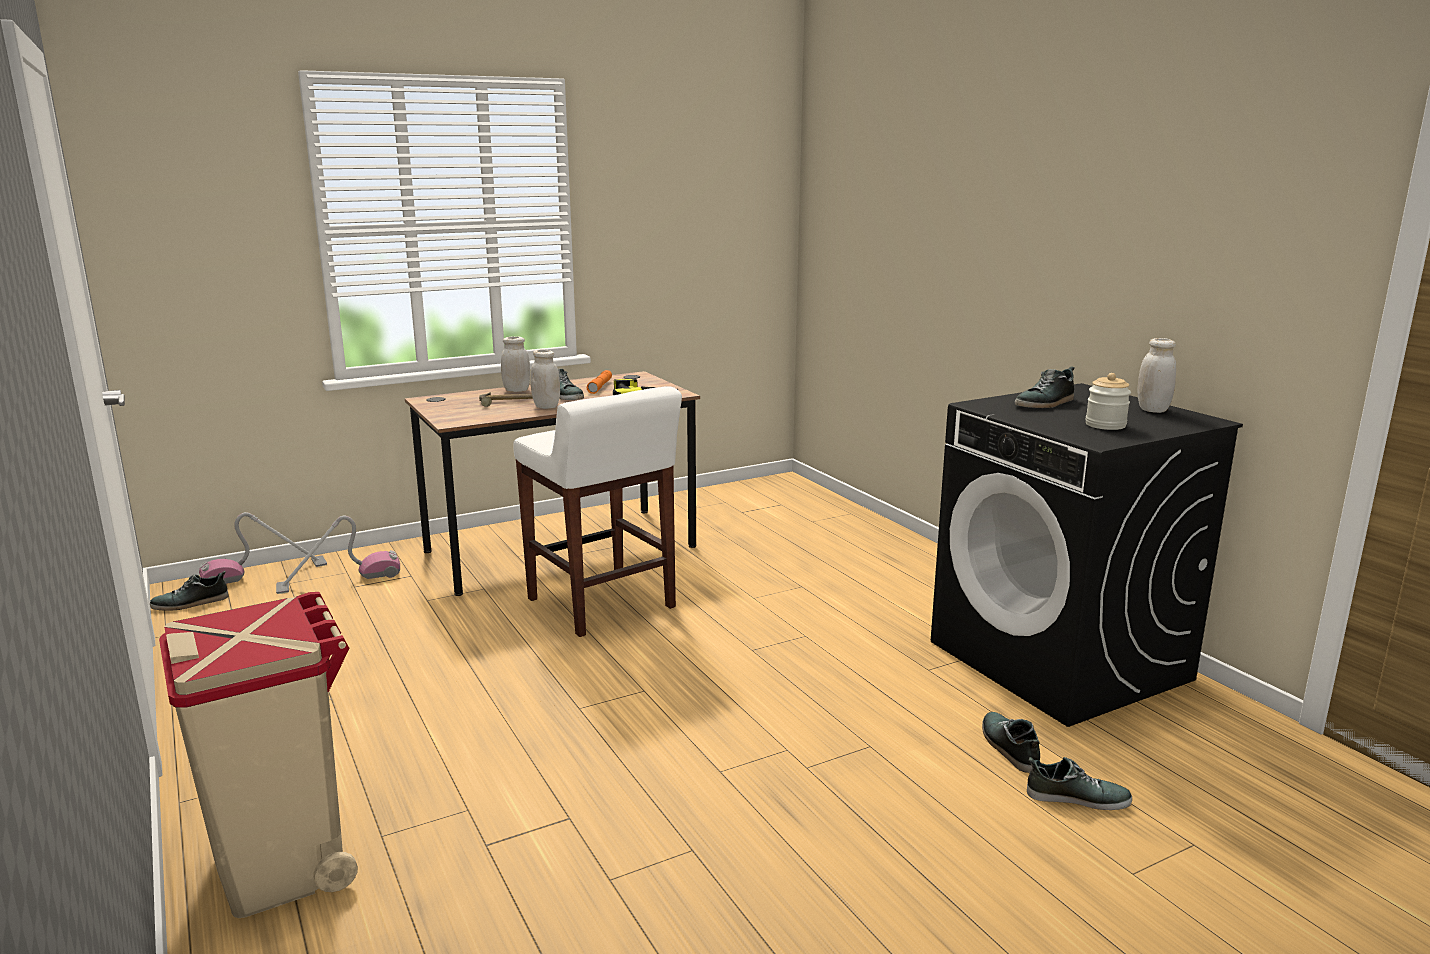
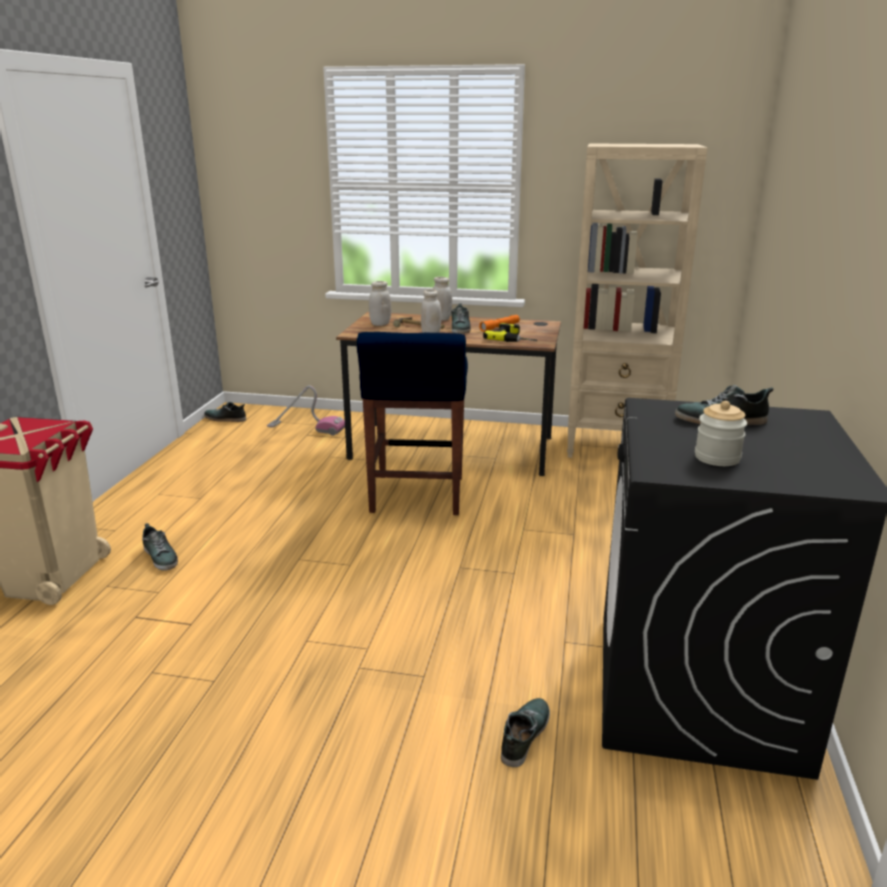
camera: 40 degrees right, 5 degrees up
(265, 573) = (279, 412): vacuum cleaner -> none
(602, 605) = (417, 496): white stool -> blue stool
(719, 502) = (616, 446): none -> beige bookcase
(1077, 797) = (509, 807): shoe -> shoe (161, 557)
(1152, 410) = (824, 457): white jar -> white jar (380, 324)

